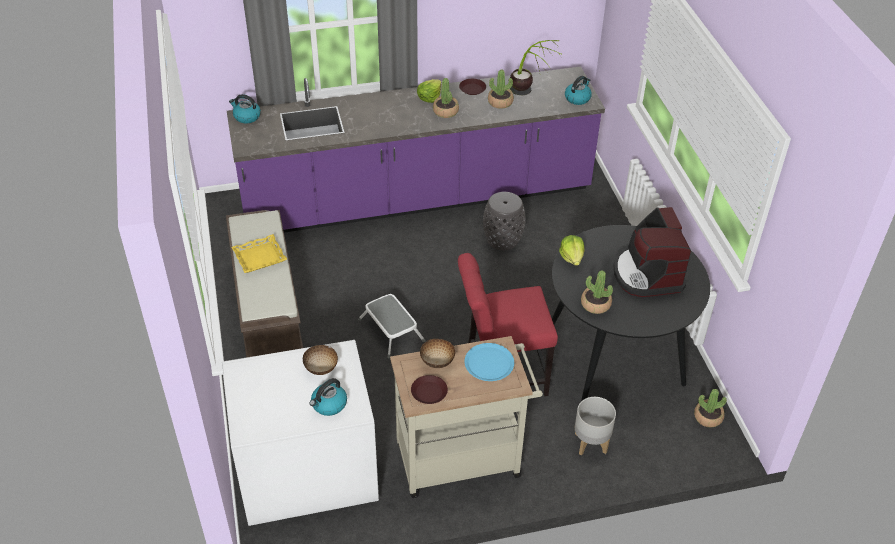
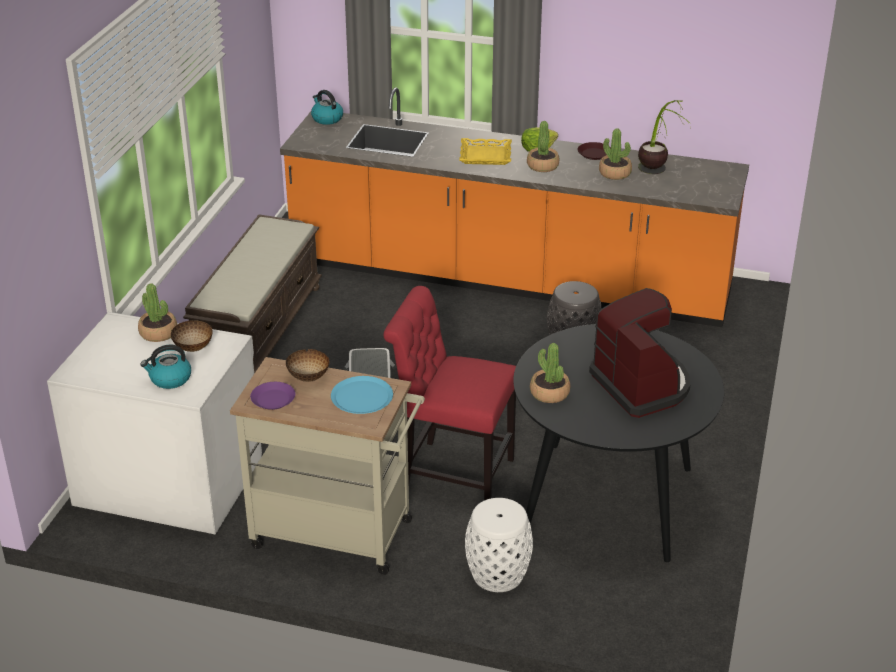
camera: 30 degrees right, 10 degrees down
(259, 257) = (256, 258): yellow tray -> yellow tray (485, 156)
(417, 199) = (508, 280): purple counter -> orange counter
(428, 392) = (272, 399): brown plate -> purple plate
(572, 257) = (566, 342): lettuce -> none
(577, 98) = (713, 192): kettle -> none
(591, 443) = (497, 575): grey planter -> white stool
(647, 274) = (642, 385): coffee machine -> coffee machine turned 135 degrees clockwise
(708, 417) = (668, 604): potted plant -> potted plant (158, 333)

